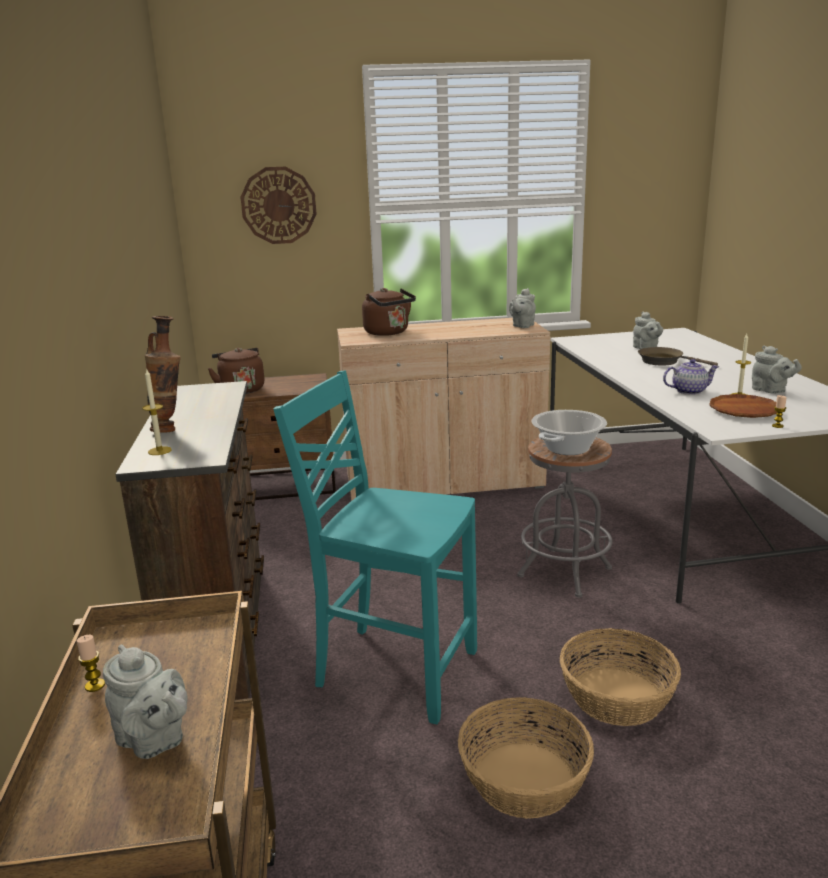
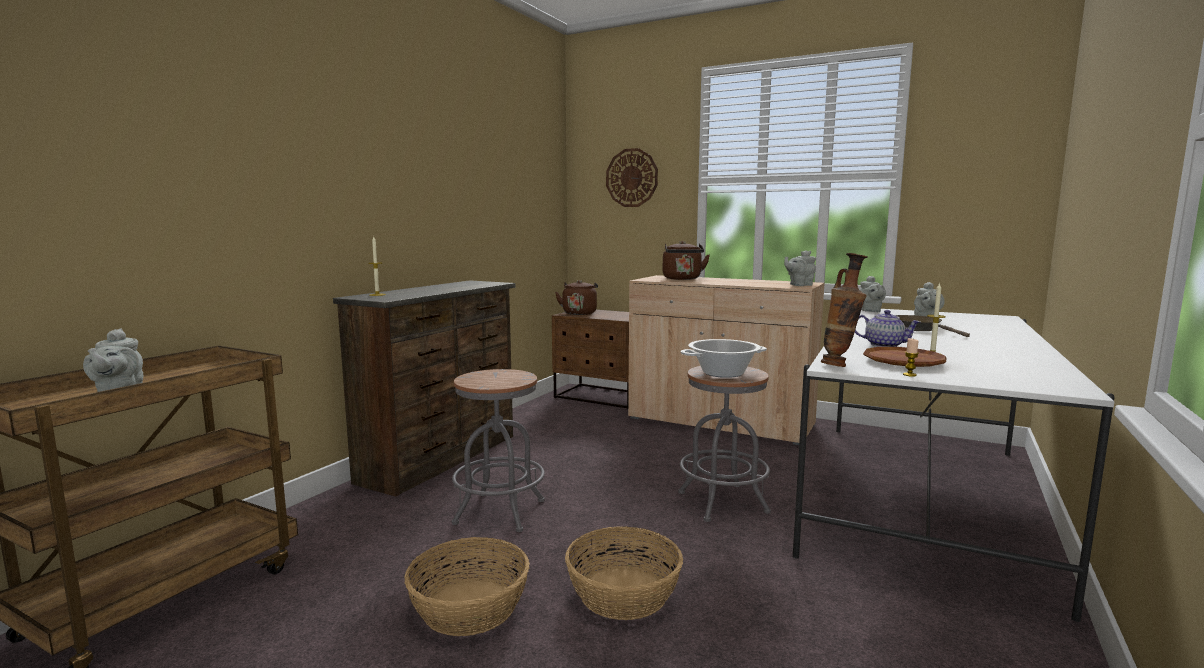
camera: 35 degrees right, 10 degrees down
(95, 685) = (160, 375): candle -> none
(170, 429) = (410, 290): vase -> vase (840, 365)
(394, 669) = (499, 512): turquoise chair -> grey stool
(771, 391) = (981, 357): grey teapot -> grey teapot (870, 311)

